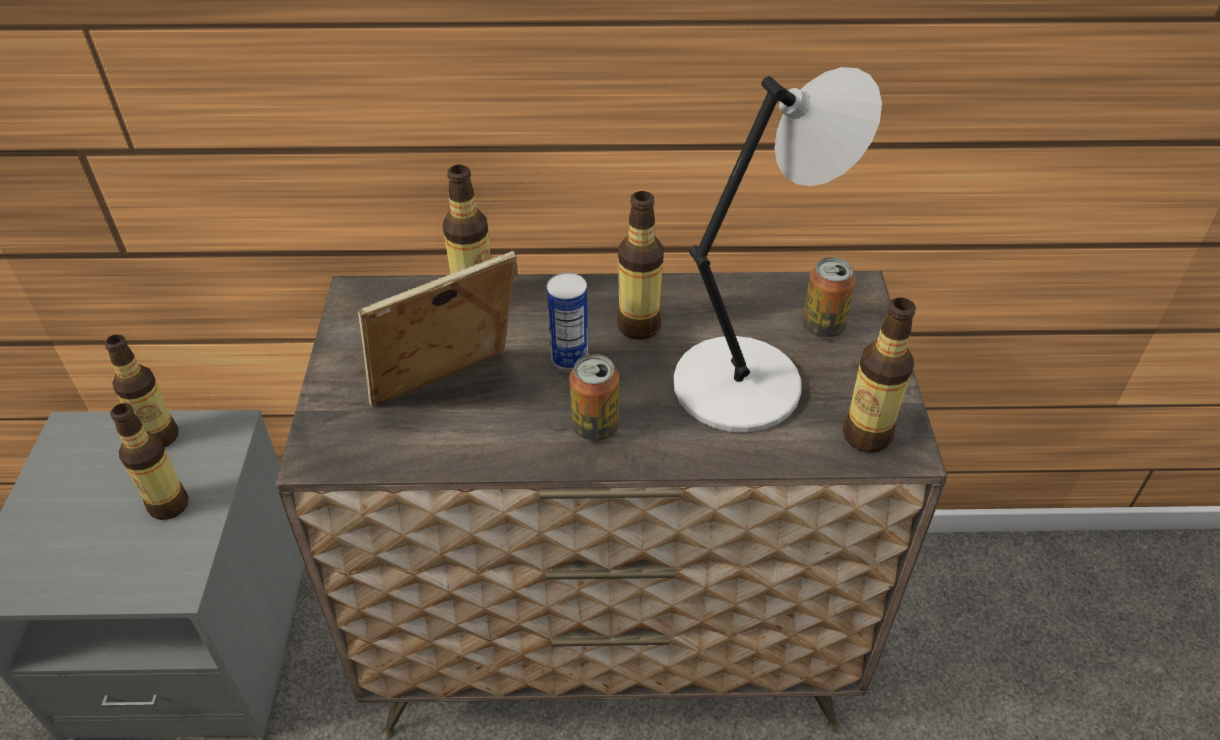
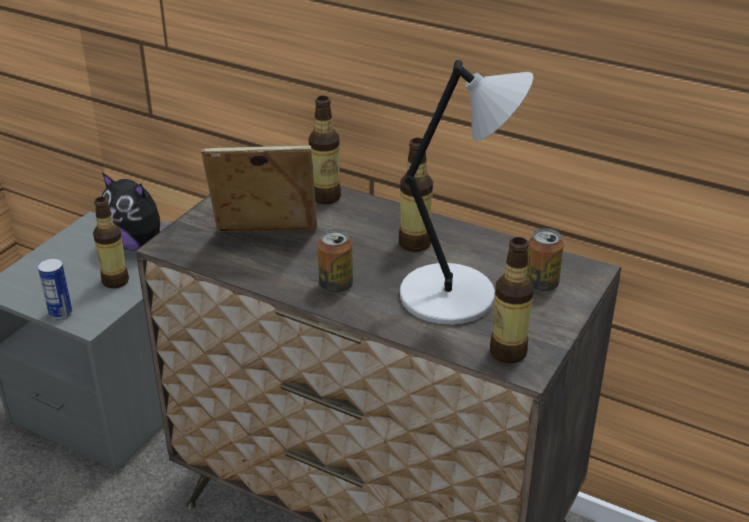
camera: 30 degrees right, 10 degrees down
(160, 436) = (136, 244): bottle -> plush toy
(569, 360) = (353, 247): can -> can (60, 313)

